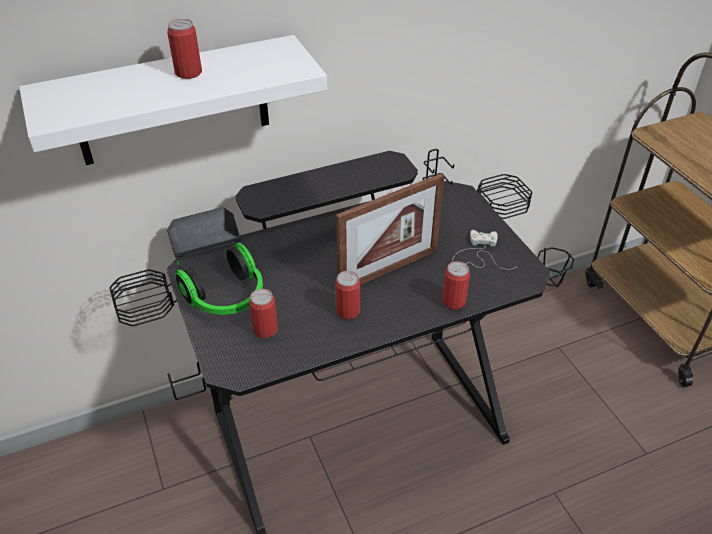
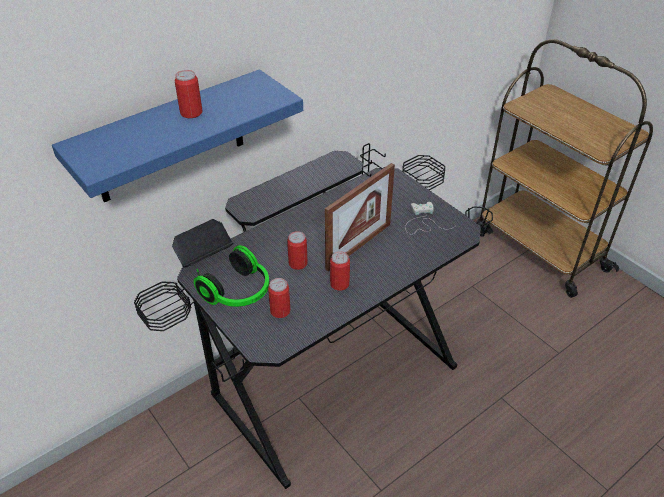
camera: 15 degrees left, 0 degrees up
(172, 102) = (170, 138): white shelf -> blue shelf
(453, 301) = (417, 261): can -> can (298, 263)

